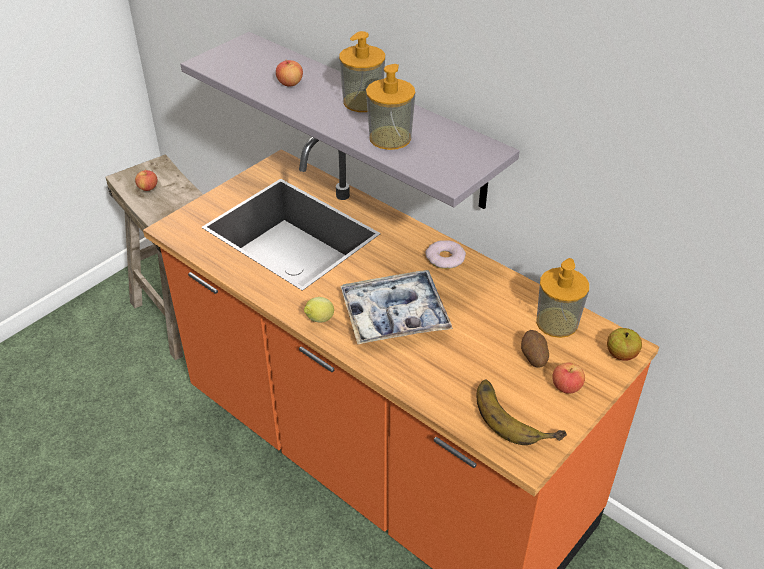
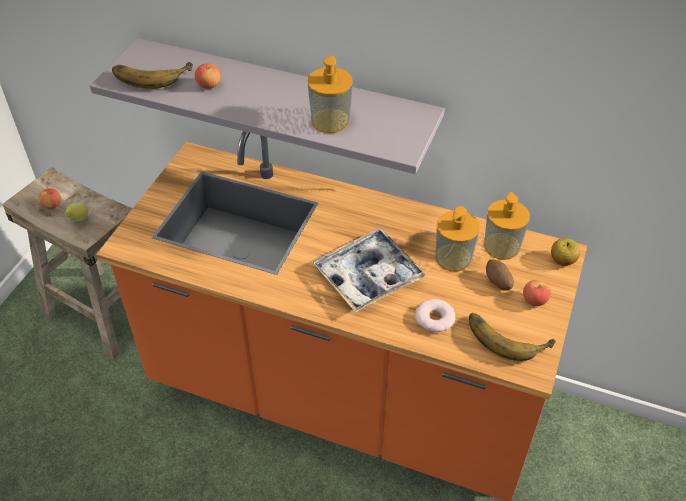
camera: 20 degrees left, 5 degrees up
(241, 64) = (151, 74): none -> banana
(318, 320) = (306, 299): lemon -> lemon (78, 220)
(363, 102) = (286, 90): soap dispenser -> soap dispenser (453, 257)
(445, 258) = (384, 212): donut -> donut (434, 318)

